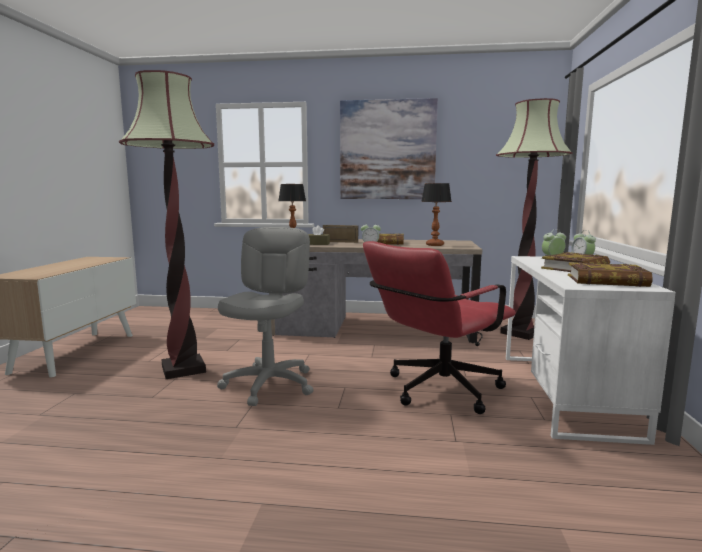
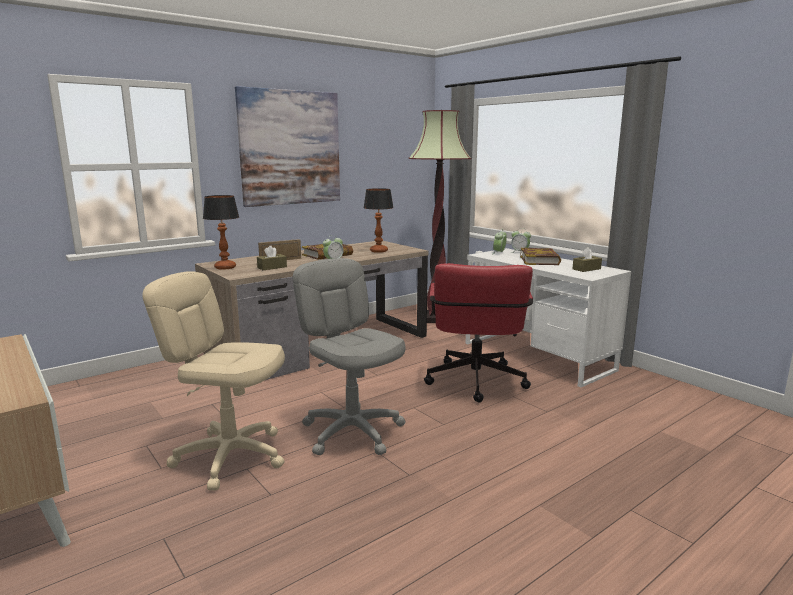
camera: 45 degrees left, 5 degrees up
(183, 369) = (230, 456): floor lamp -> beige office chair
(607, 281) = (586, 269): book -> brown tissue box

